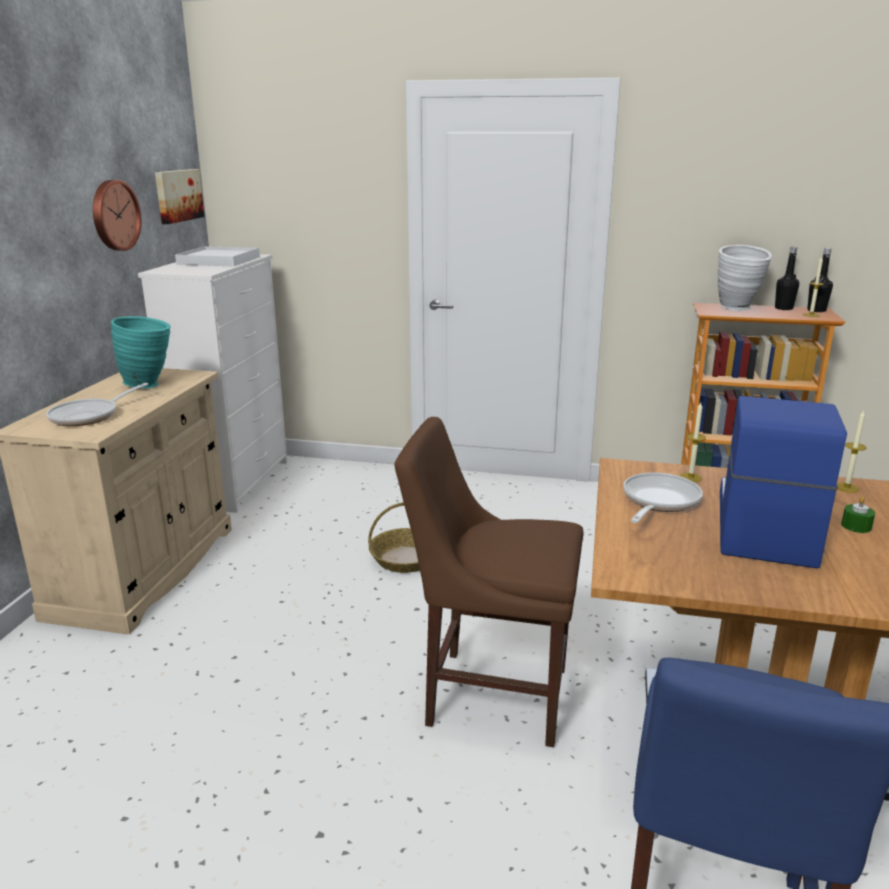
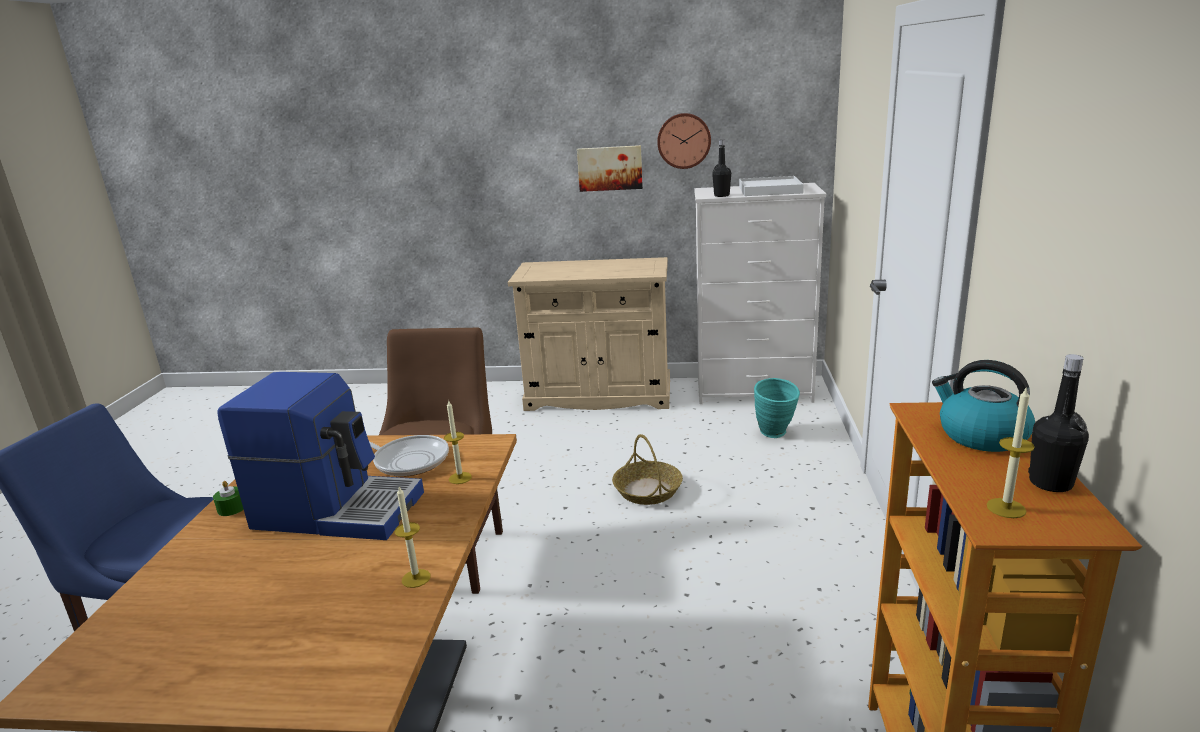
camera: 85 degrees right, 0 degrees up
(89, 416) = (553, 271): frying pan -> none
(150, 385) = (622, 269): turquoise vase -> turquoise vase (775, 435)
(177, 195) = (784, 127): picture -> picture (610, 168)
(737, 309) = (981, 436): white vase -> kettle
(816, 310) = (1076, 521): black bottle -> black bottle (721, 195)
(856, 526) = (317, 566): green candle -> green candle (231, 508)

